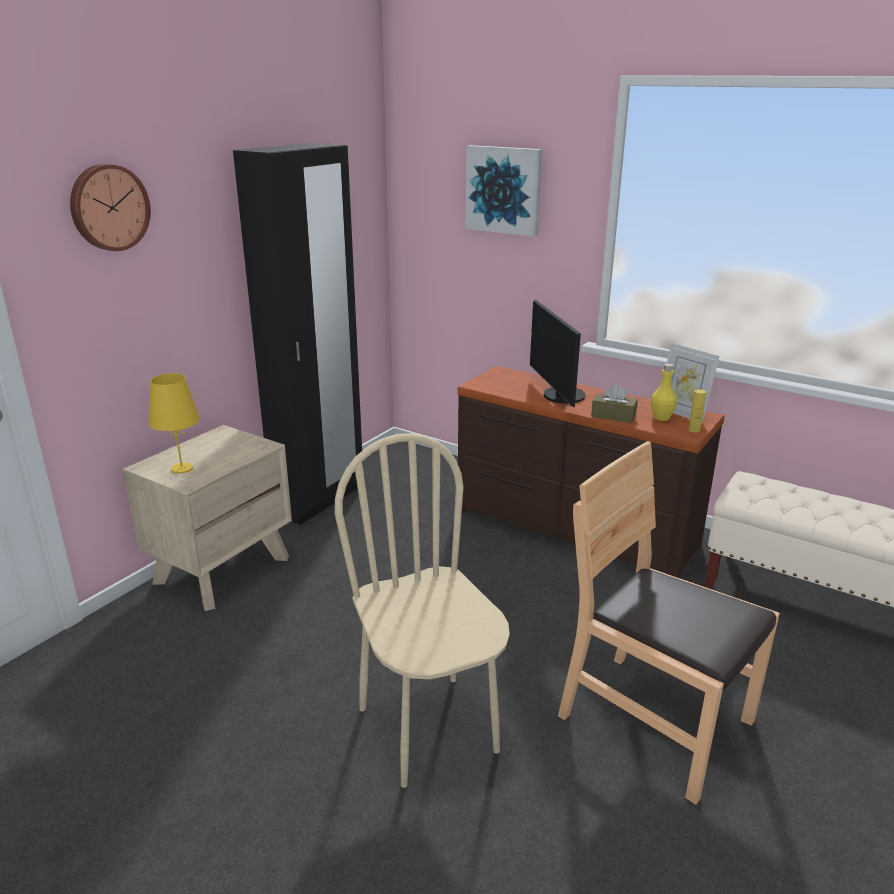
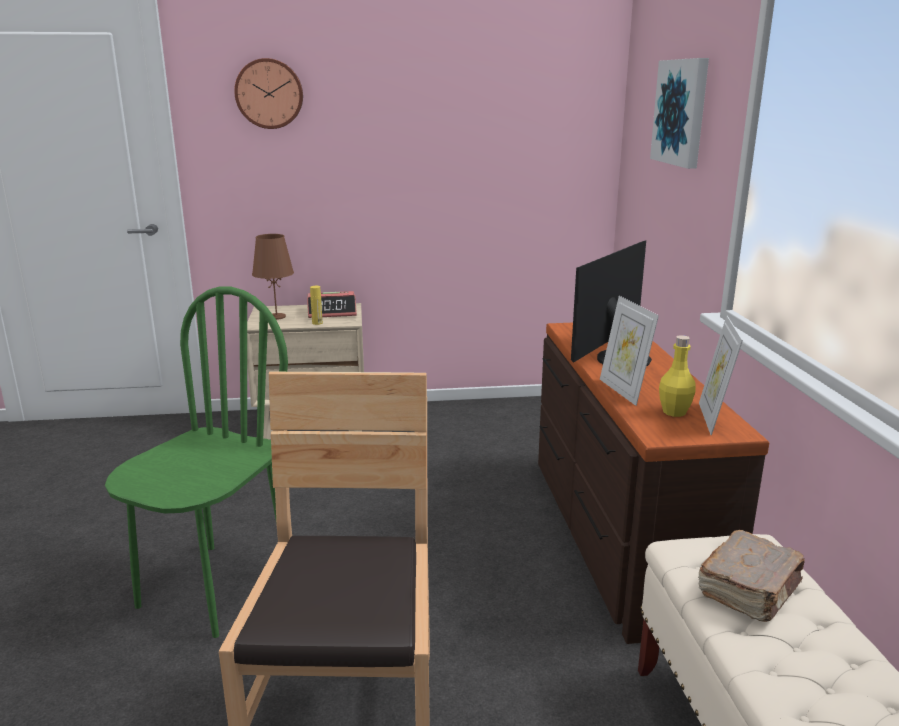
camera: 50 degrees right, 5 degrees down
(181, 469) = (276, 317): yellow table lamp -> brown table lamp
(223, 443) = (332, 312): none -> alarm clock
(319, 500) = (452, 411): black wardrobe -> none
(429, 729) = (214, 588): beige chair -> green chair
(613, 416) = (623, 391): brown tissue box -> picture frame
(694, 430) = (679, 435): yellow bottle -> yellow bottle (317, 323)
(790, 500) = (750, 590): none -> brown book

